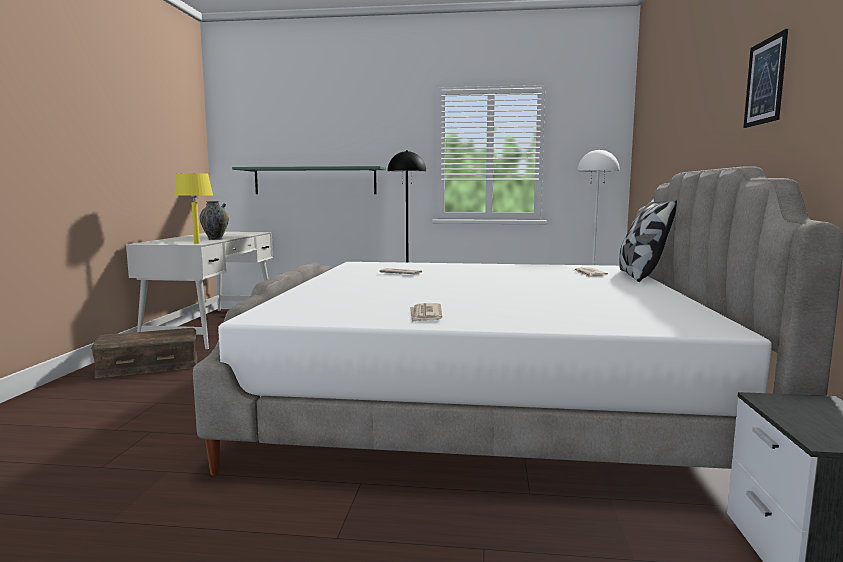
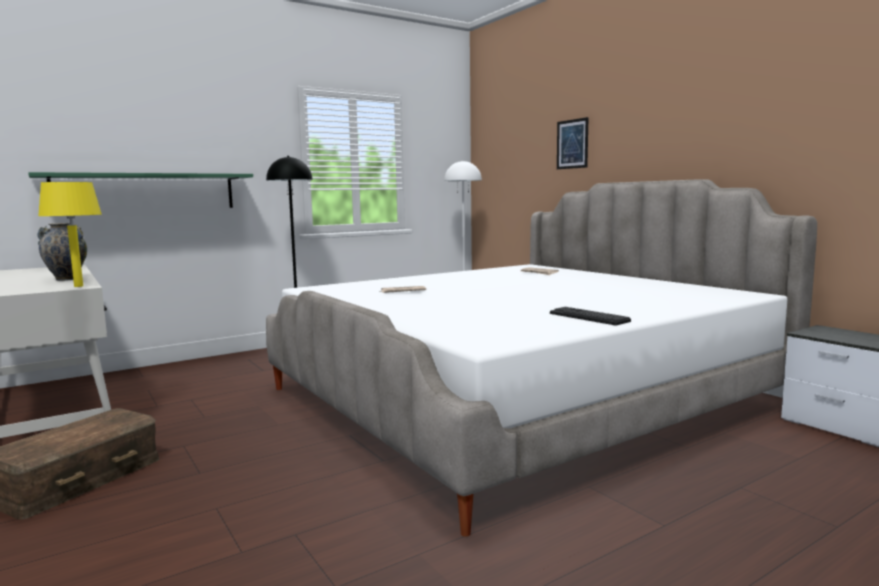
camera: 40 degrees left, 0 degrees up
(425, 315) = (588, 317): newspaper -> keyboard
(640, 276) = (573, 270): pillow -> none
(765, 81) = (696, 118): picture -> picture (572, 144)

